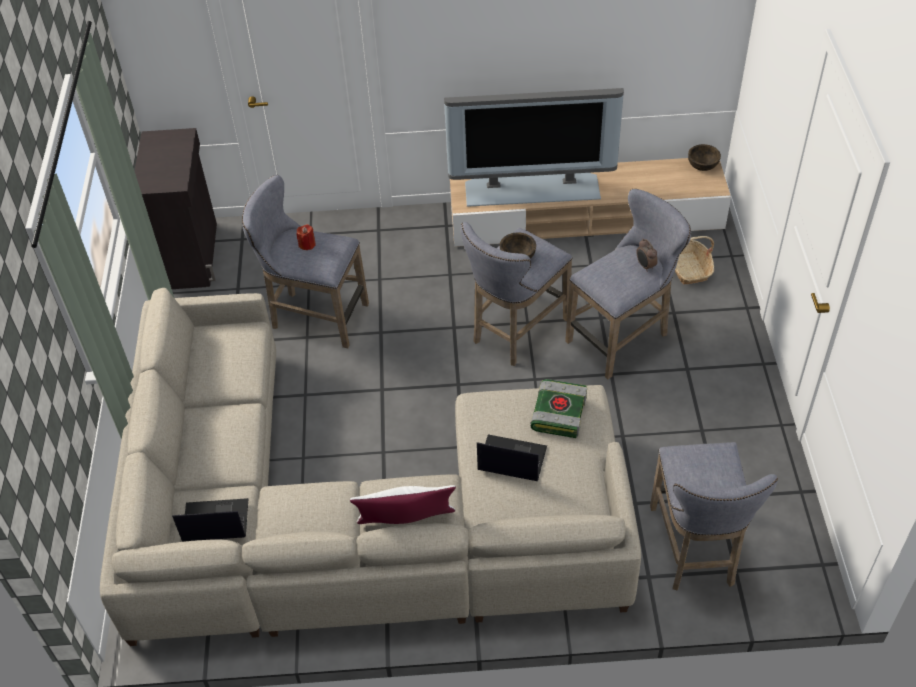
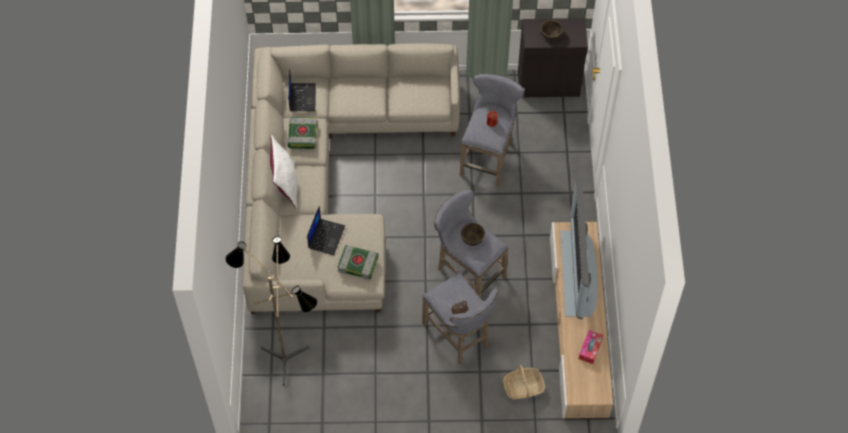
camera: 90 degrees right, 10 degrees up
(300, 513) = (302, 135): none -> book
(644, 176) = (590, 349): none -> tissue box
(695, 550) = (287, 355): grey stool -> floor lamp
(702, 165) = (601, 391): brown bowl -> brown bowl (551, 35)

